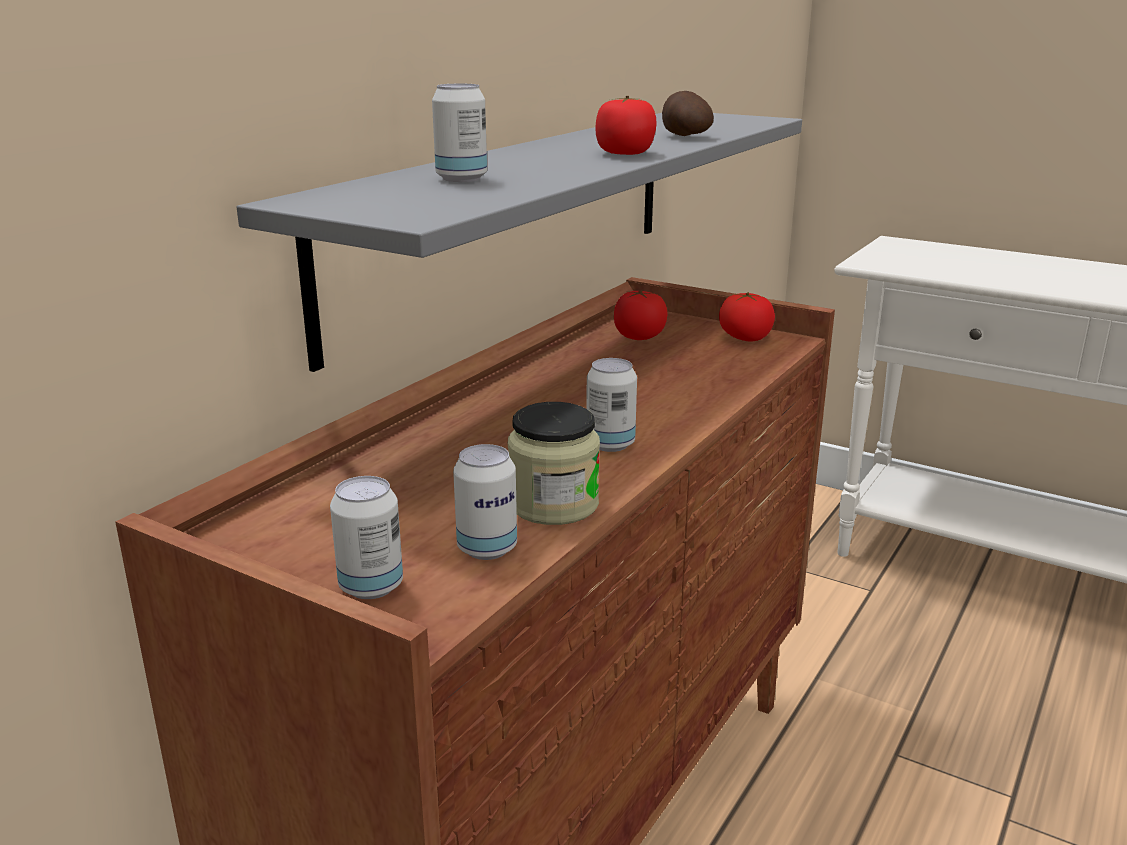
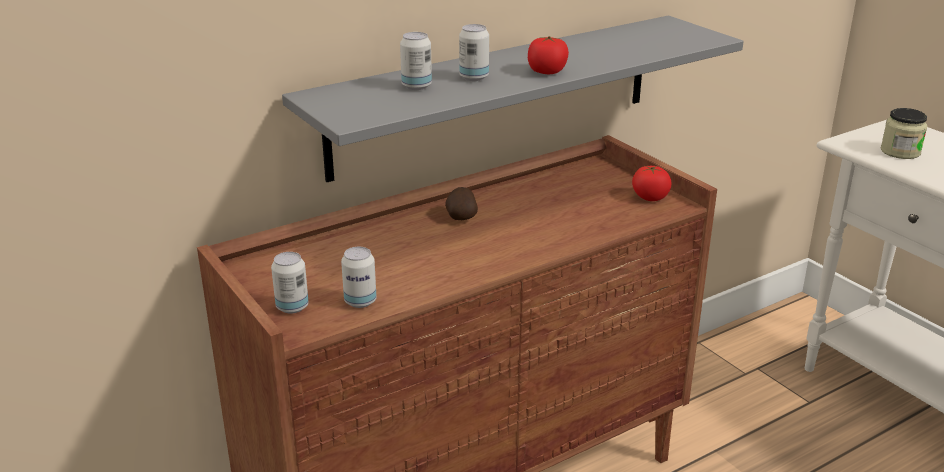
camera: 25 degrees right, 5 degrees up
(554, 504) = (415, 285): jar -> jar (900, 152)
(610, 444) = (481, 256): can -> can (474, 77)
(639, 337) = (580, 182): tomato -> none
(684, 136) = (617, 55): potato -> potato (461, 217)

